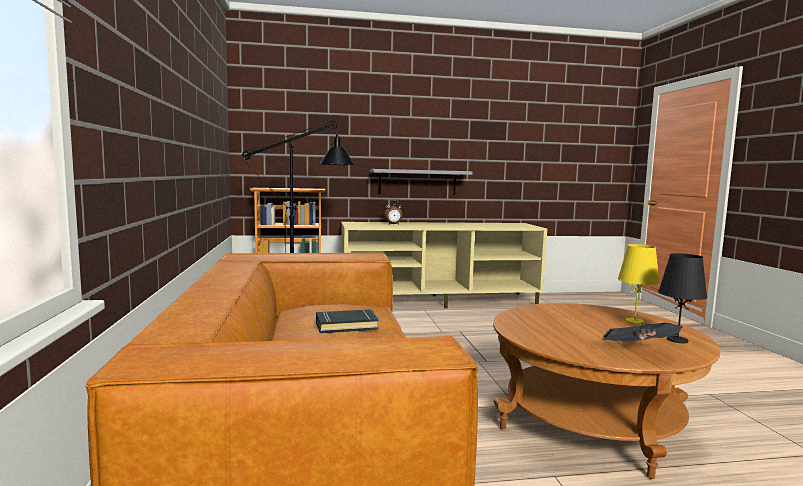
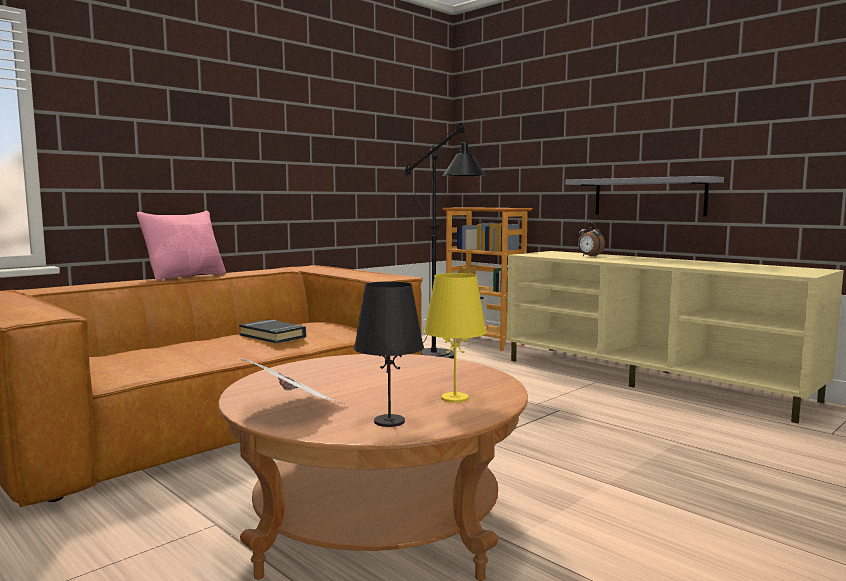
camera: 55 degrees right, 0 degrees up
(203, 284) = (186, 276): none -> pink pillow

